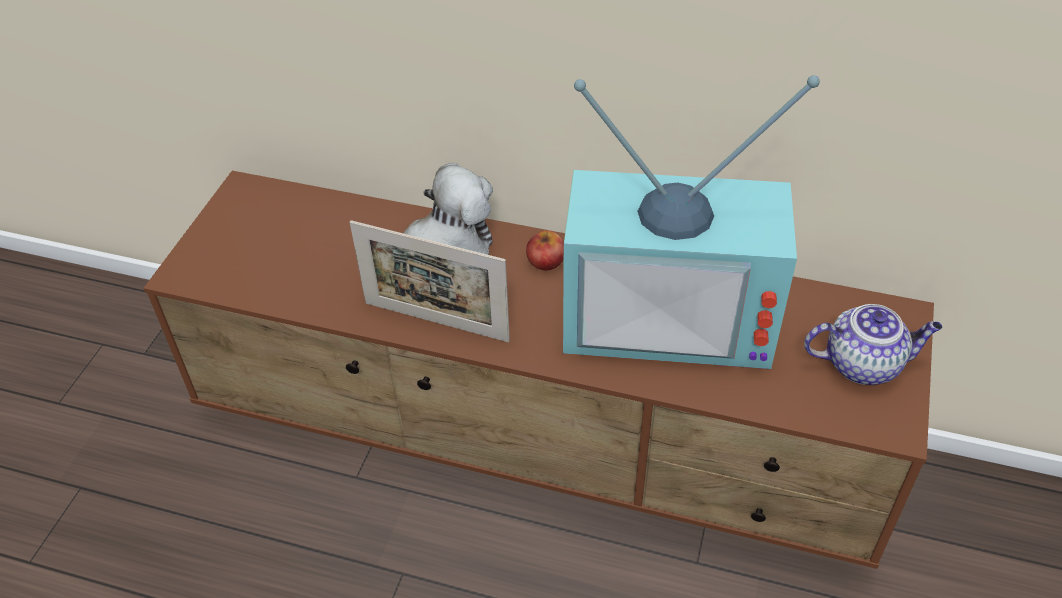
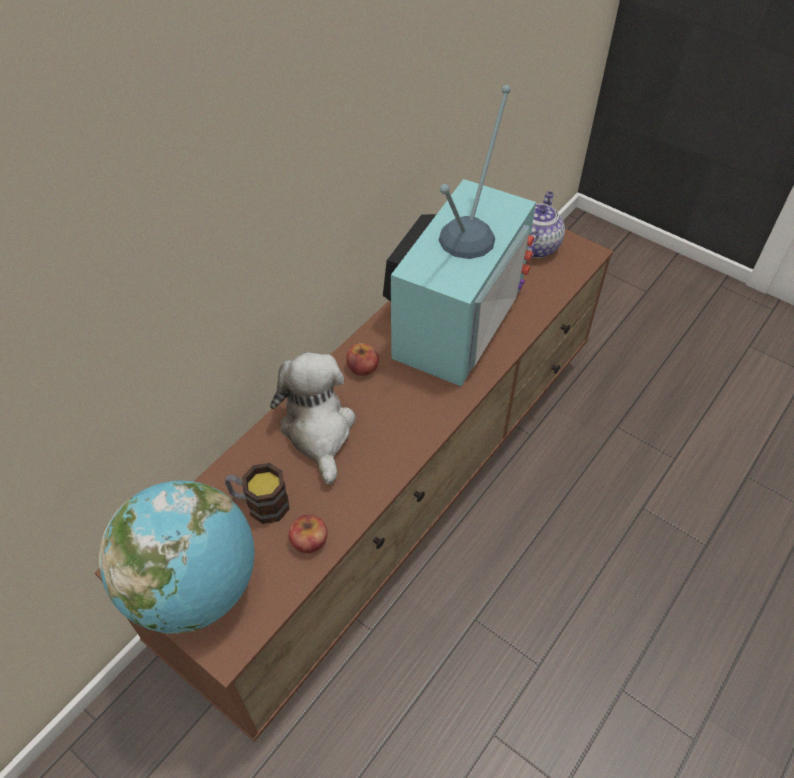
camera: 70 degrees left, 5 degrees up
(233, 233) = (195, 587): none -> globe
(306, 291) = (309, 540): none -> apple
(335, 243) = (260, 503): none -> mug
(436, 321) = (393, 454): picture frame -> none

